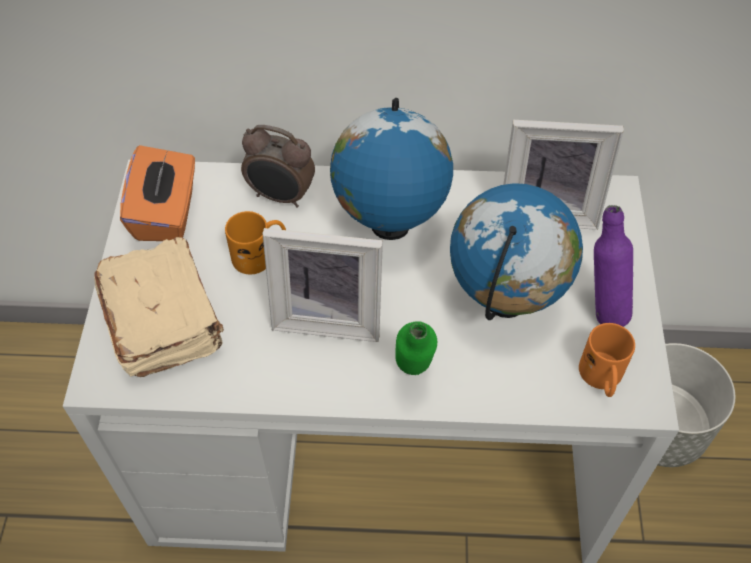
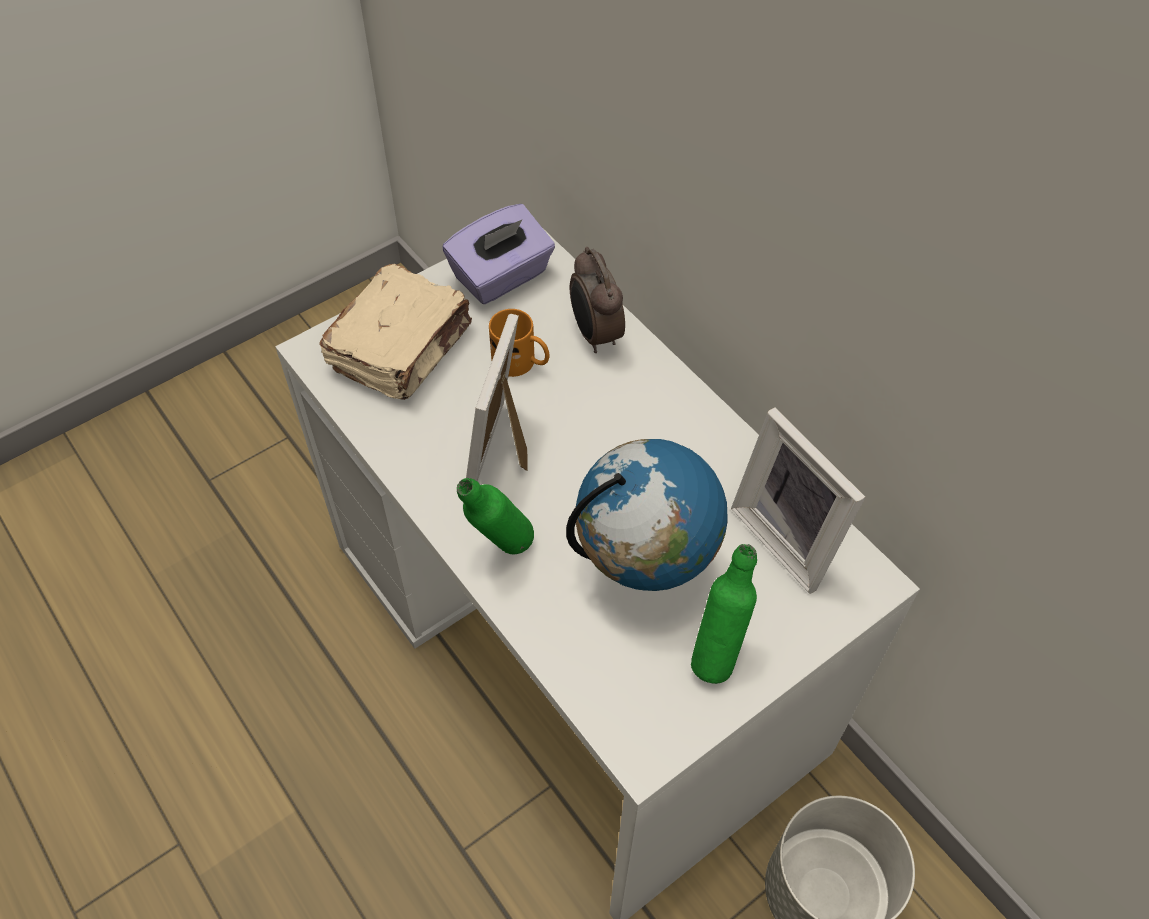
camera: 50 degrees right, 0 degrees up
(167, 213) = (501, 277): orange tissue box -> purple tissue box
(328, 316) = (506, 450): picture frame -> picture frame turned 45 degrees clockwise
(389, 226) = (641, 430): globe -> none
(601, 308) = (716, 653): purple bottle -> green bottle
(602, 378) = (635, 702): orange mug -> none

